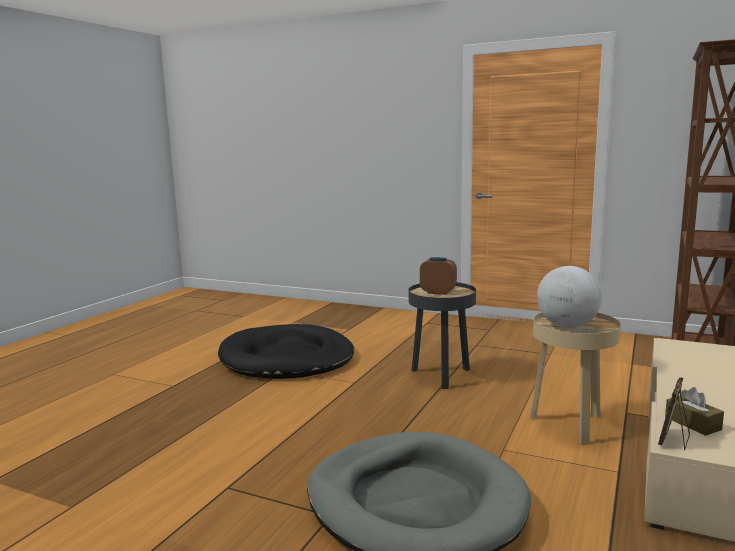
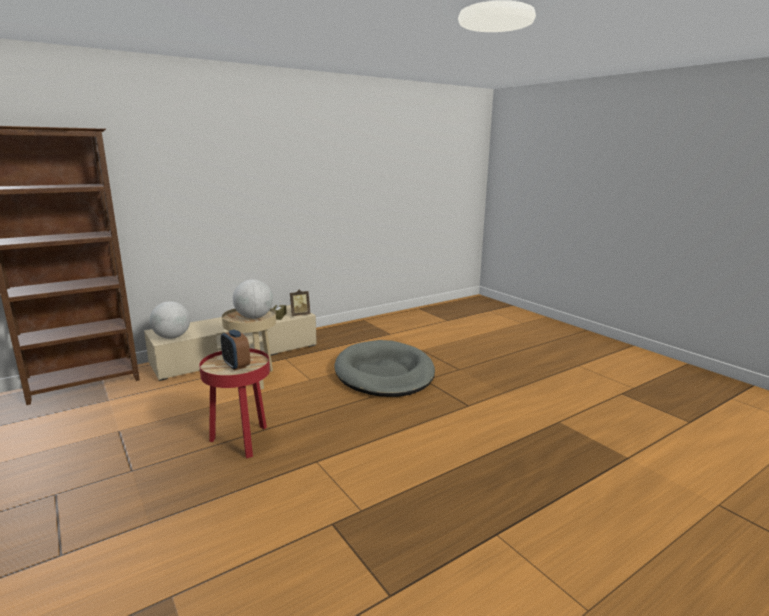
camera: 150 degrees left, 5 degrees up
(286, 358) = (337, 539): black dog bed -> none
(441, 376) = (242, 440): black side table -> red side table
(677, 348) = (172, 337): none -> globe

